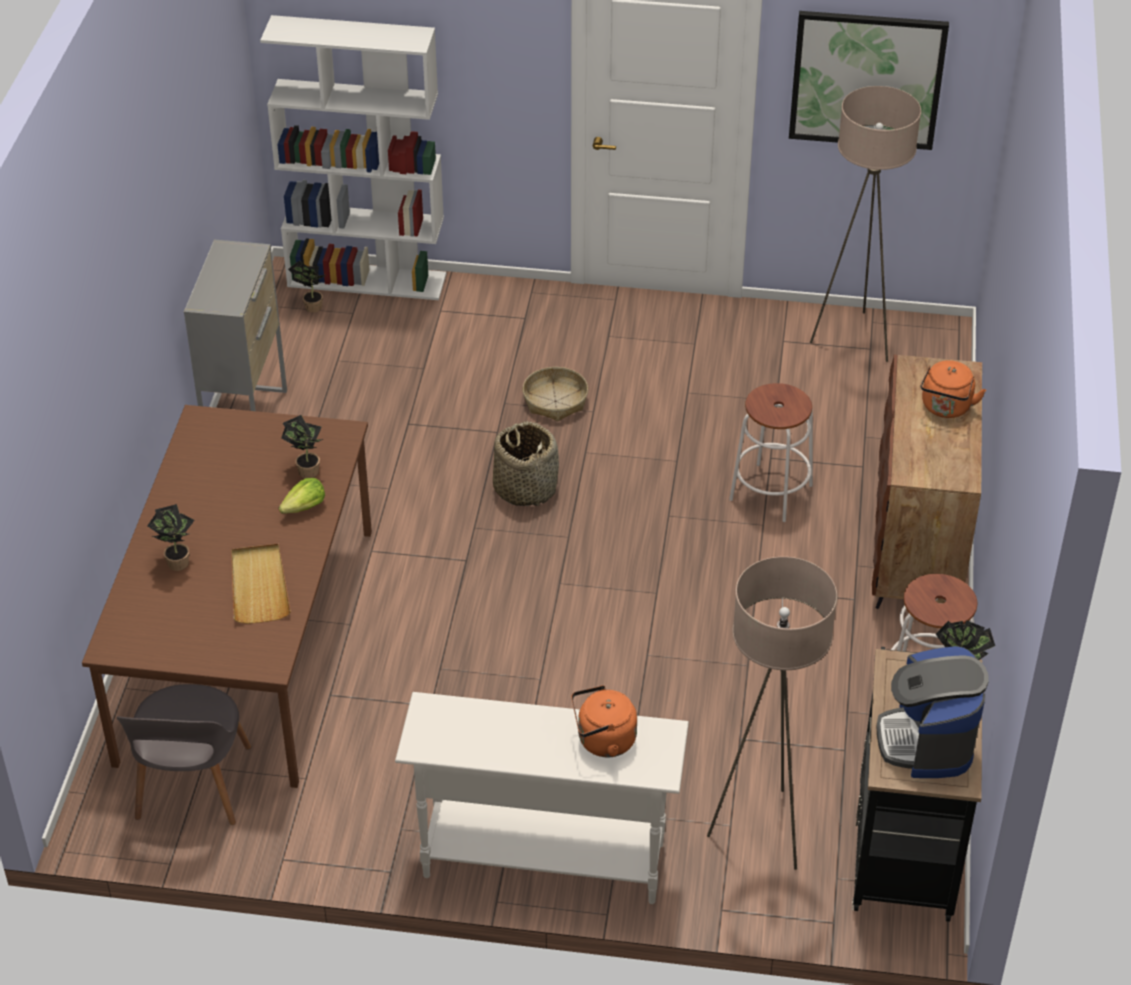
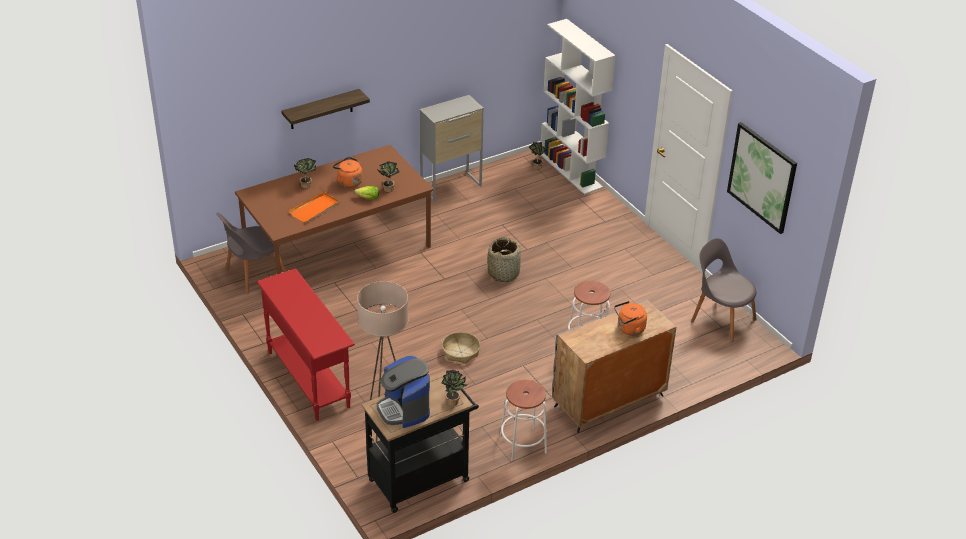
camera: 50 degrees right, 5 degrees down
(103, 408) = (321, 109): none -> shelf
(259, 586) = (315, 209): beige tray -> orange tray
(543, 859) = (308, 379): white console table -> red console table
(555, 401) = (564, 255): basket -> basket (460, 352)
(603, 741) = (319, 326): orange kettle -> orange kettle (348, 182)
(854, 339) = (721, 319): beige floor lamp -> grey chair
(917, 546) = (608, 401): brown cabinet -> grey cabinet
(926, 742) = (404, 409): coffee machine -> coffee machine turned 75 degrees counterclockwise

